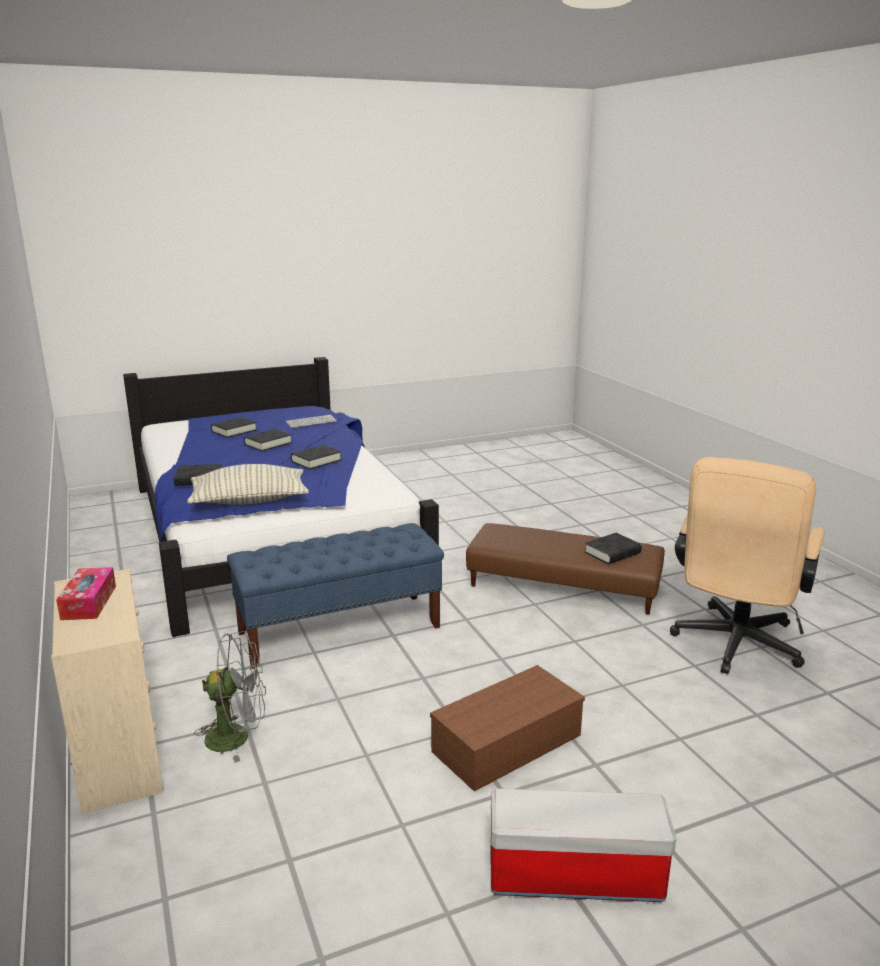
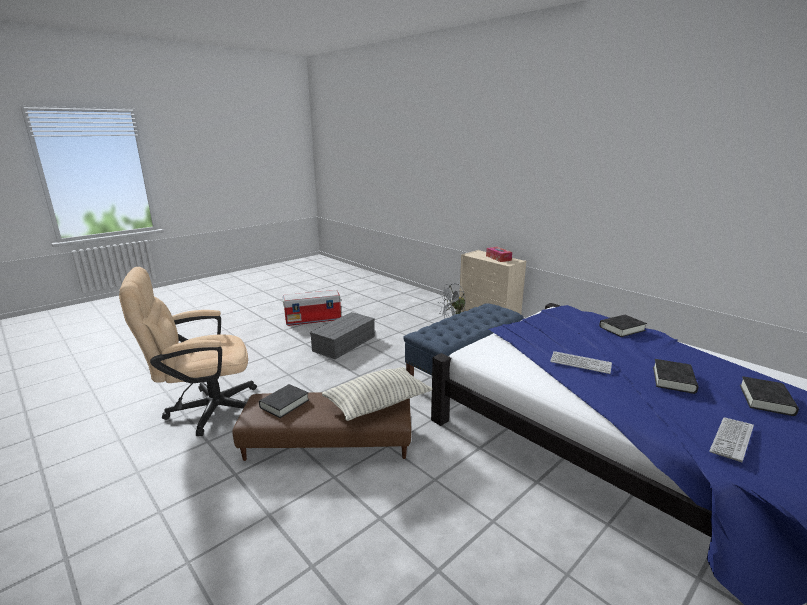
camera: 160 degrees right, 0 degrees up
(250, 501) = (552, 321): pillow -> pillow (378, 404)
(316, 461) = (580, 363): black book -> keyboard
(507, 741) = (344, 344): brown storage box -> grey storage box
(734, 647) = (205, 410): beige office chair -> beige office chair turned 120 degrees counterclockwise

